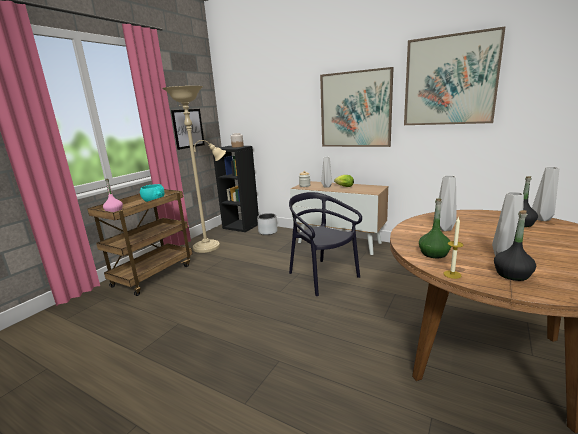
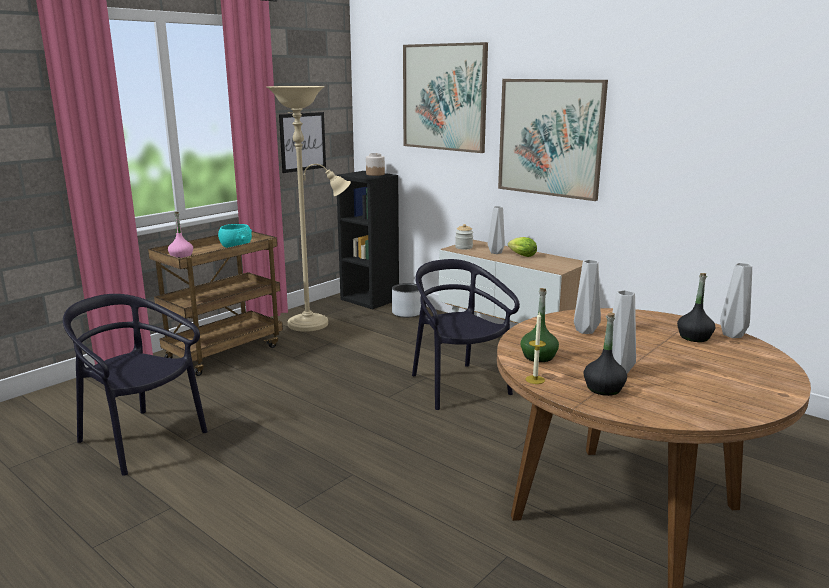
camera: 10 degrees right, 0 degrees up
(99, 359) = (140, 440): none -> black chair
(450, 80) = (687, 110): picture -> picture (444, 97)

